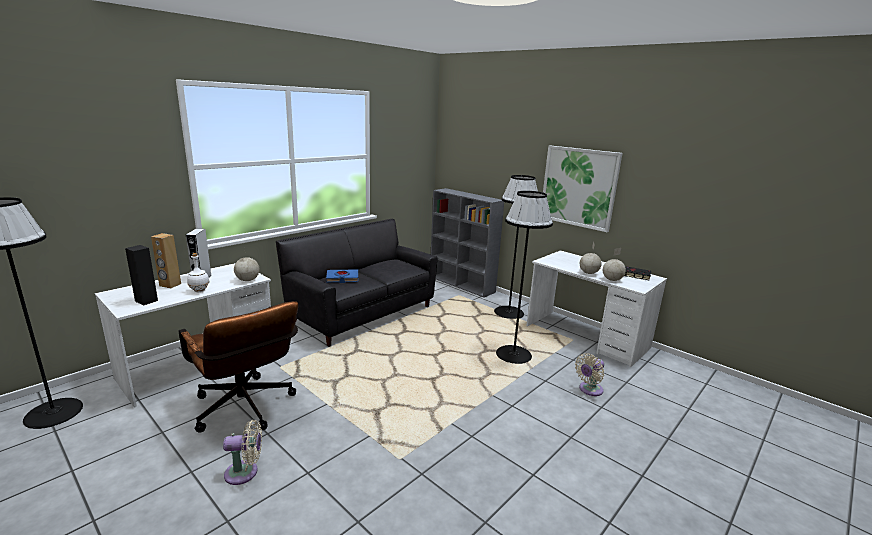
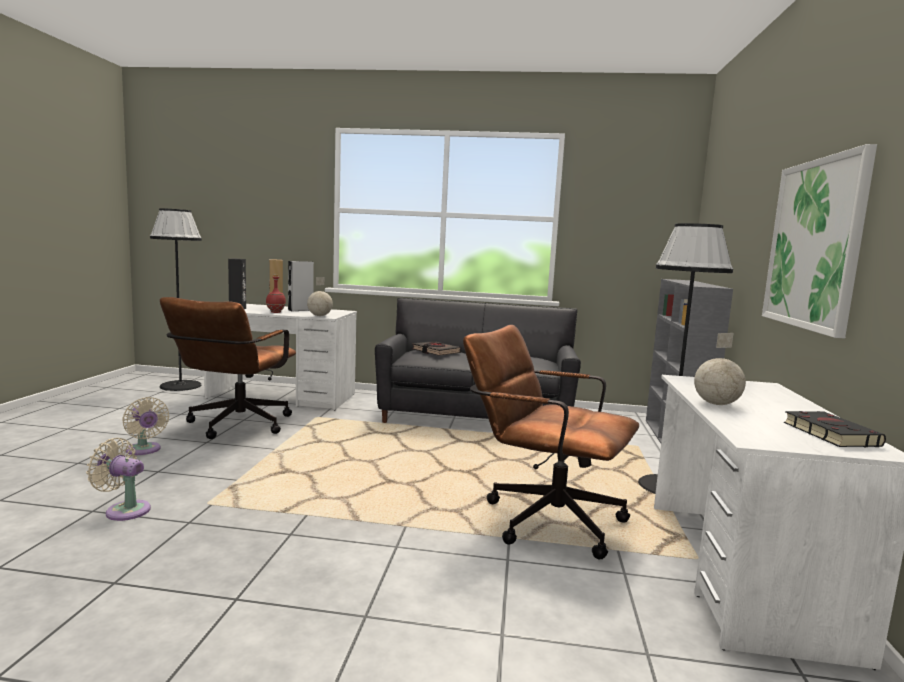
camera: 55 degrees right, 10 degrees down
(200, 291) = (275, 312): white bottle -> red bottle
(342, 278) = (436, 351): blue book -> black book
(513, 355) = (542, 517): black floor lamp -> brown office chair
(589, 390) = (543, 609): beige fan -> beige fan (124, 510)
(612, 280) = (735, 420): globe -> none

